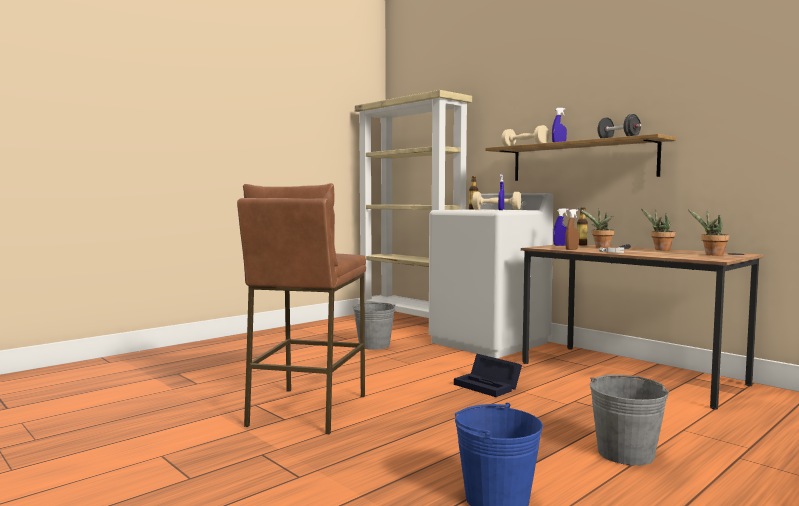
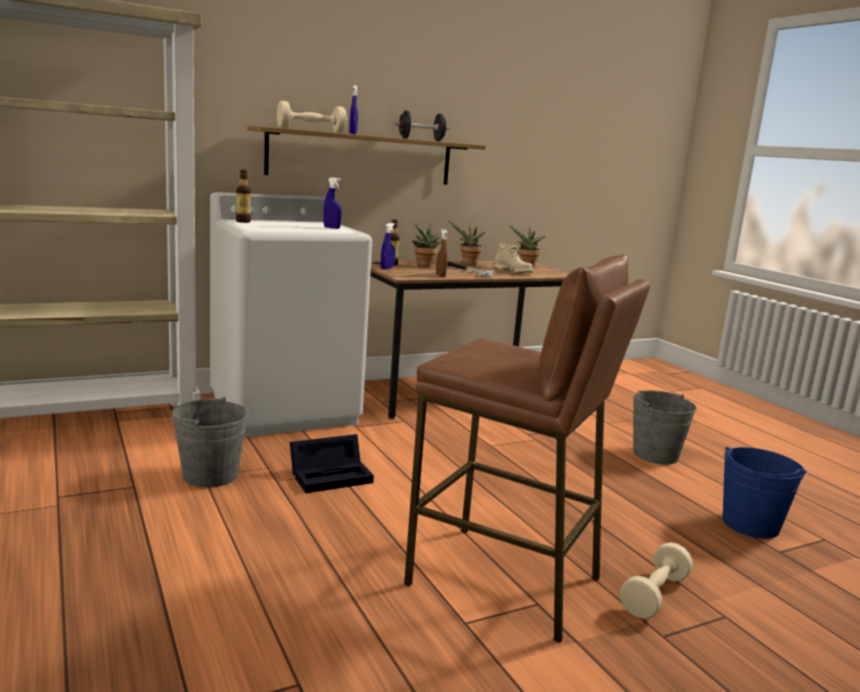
camera: 75 degrees left, 10 degrees up
(489, 386) = (464, 455): black storage box -> black storage box (332, 475)
(496, 209) = (292, 223): beige dumbbell -> beige dumbbell (654, 595)
(667, 254) = (513, 271): none -> beige boot

